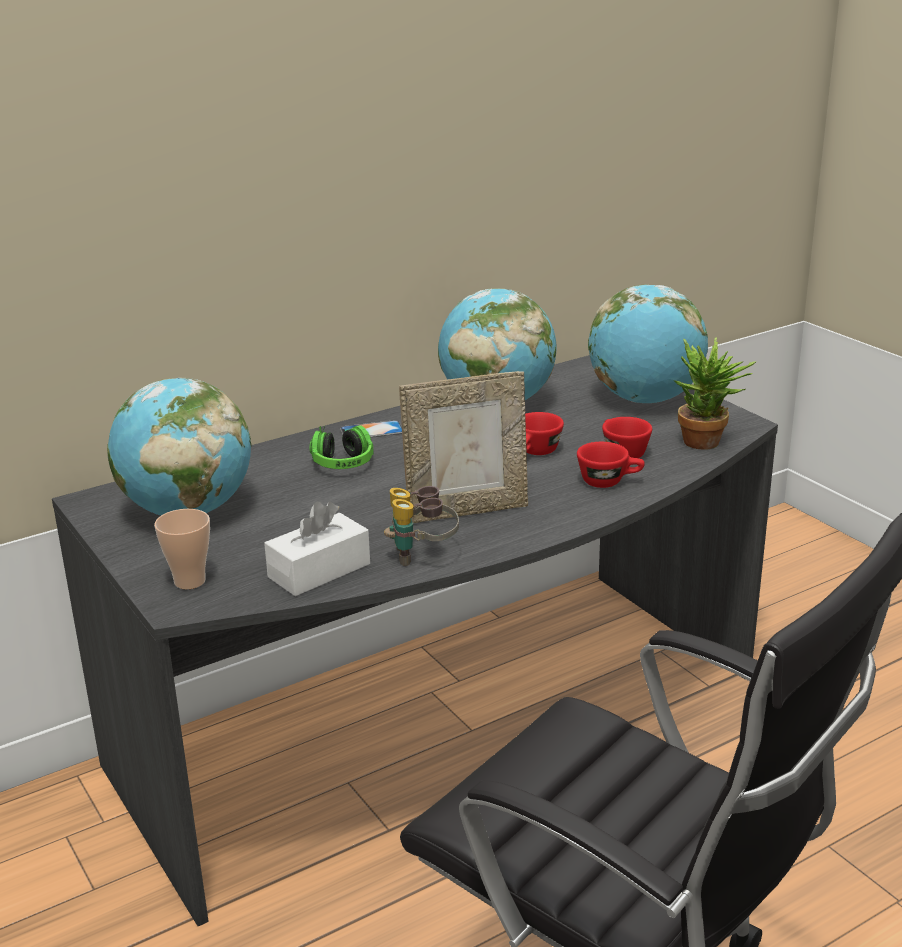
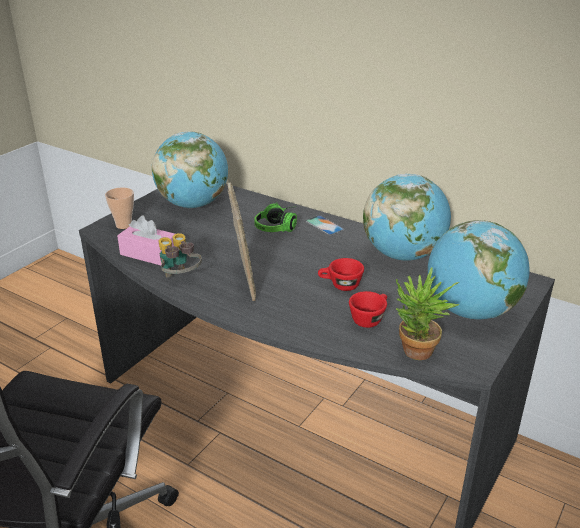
camera: 65 degrees right, 5 degrees up
(319, 570) = (149, 254): white tissue box -> pink tissue box
(466, 510) = (243, 280): picture frame -> picture frame turned 150 degrees counterclockwise
(609, 481) = (319, 322): red cup -> none

